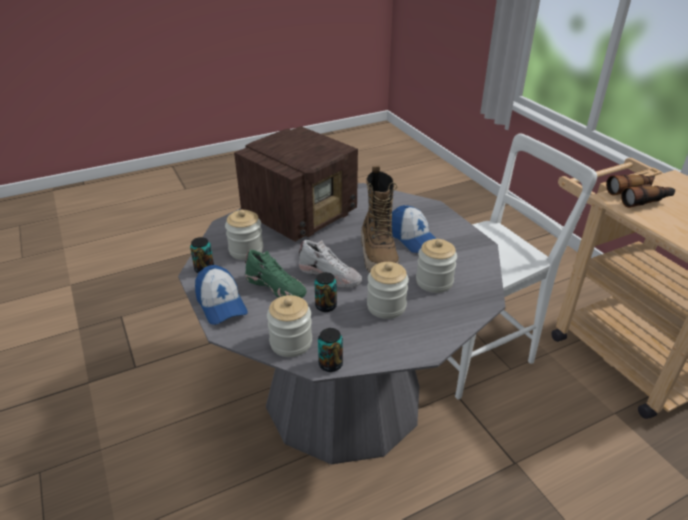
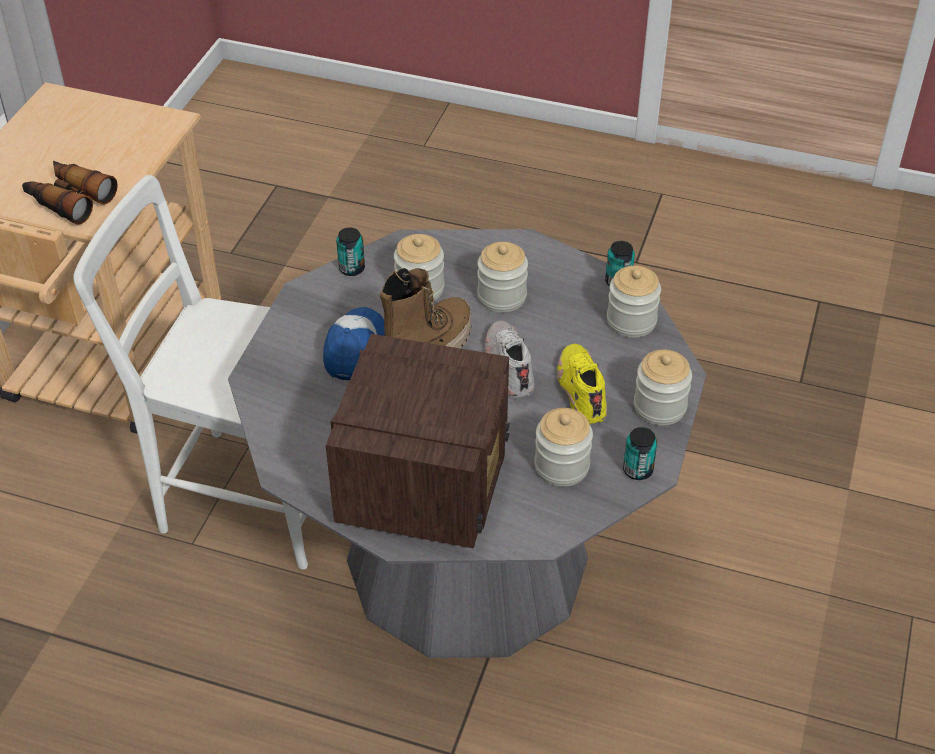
camera: 135 degrees left, 10 degrees up
(221, 304) = (659, 407): cap -> jar
(276, 286) = (580, 389): green shoe -> yellow shoe
(301, 214) = (425, 482): radio -> radio turned 105 degrees clockwise
(326, 306) = (557, 334): can -> can (351, 268)

